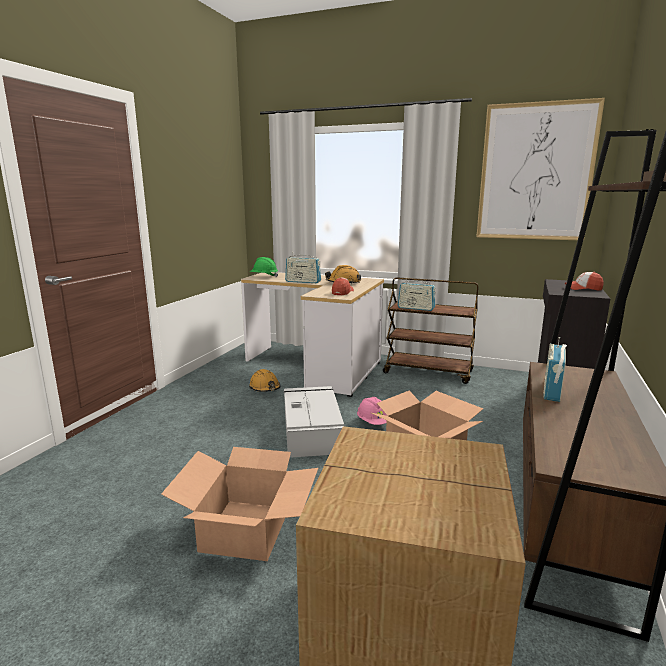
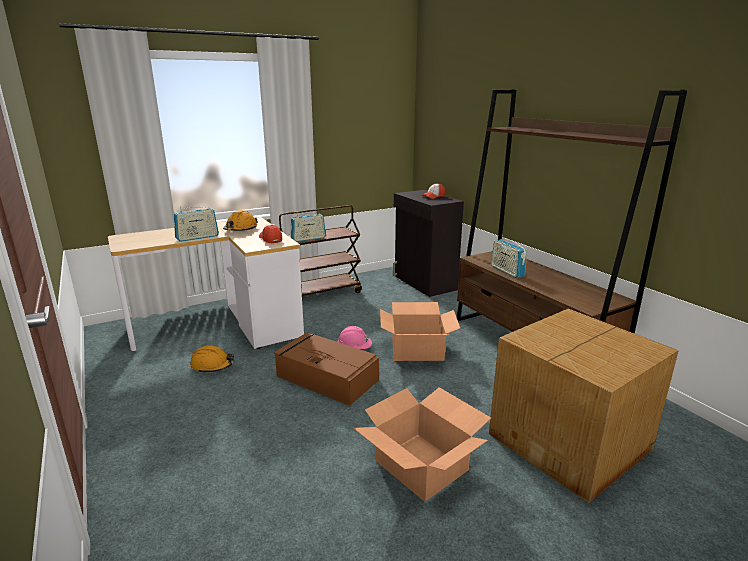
camera: 50 degrees left, 5 degrees up
(264, 277) = (132, 242): green hard hat -> none
(311, 430) = (326, 377): grey storage box -> brown storage box
(535, 172) = (367, 105): picture -> none

